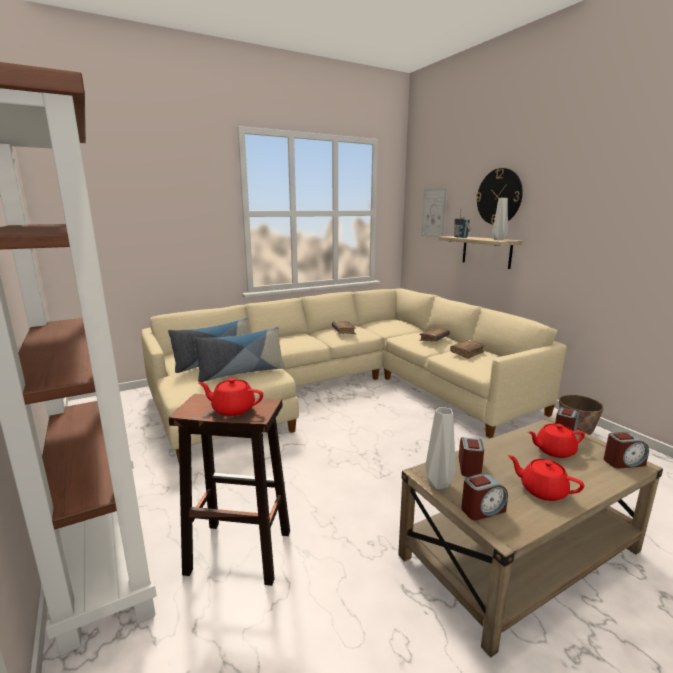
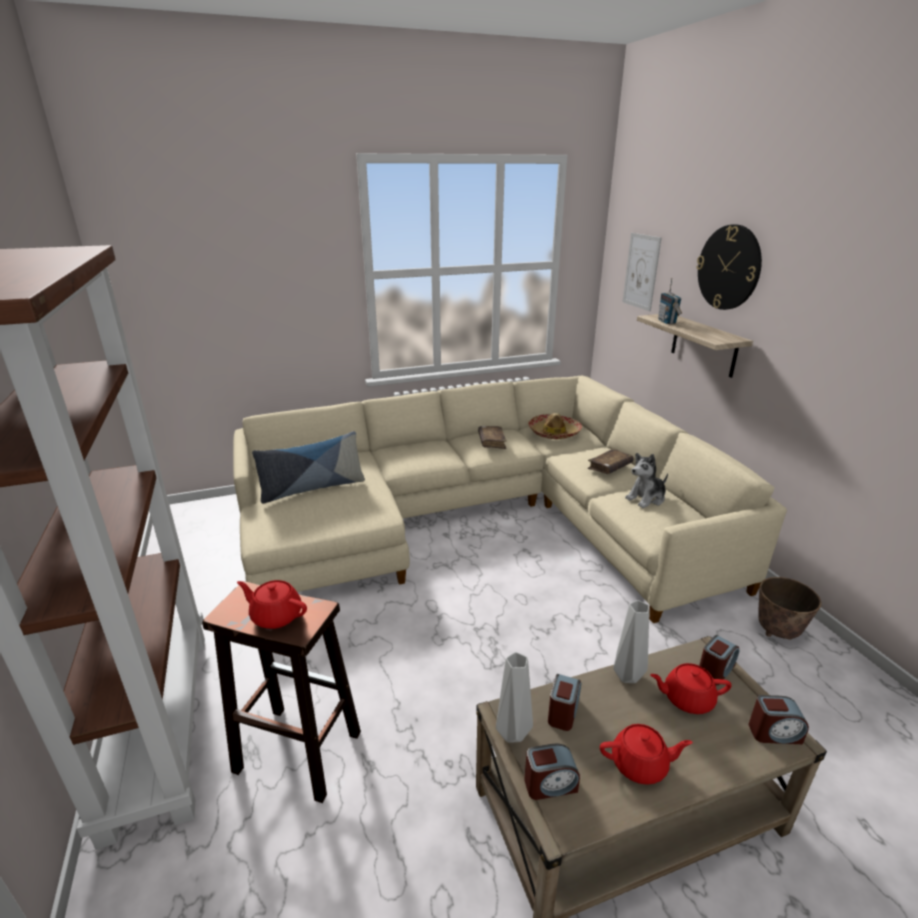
camera: 10 degrees right, 10 degrees up
(241, 372) = (340, 508): pillow -> none
(386, 325) = (554, 433): none -> hat
(467, 353) = (646, 498): brown book -> plush toy
(498, 239) = (717, 336): grey vase -> grey vase (628, 675)
(542, 490) = (640, 764): red teapot -> red teapot turned 135 degrees clockwise

